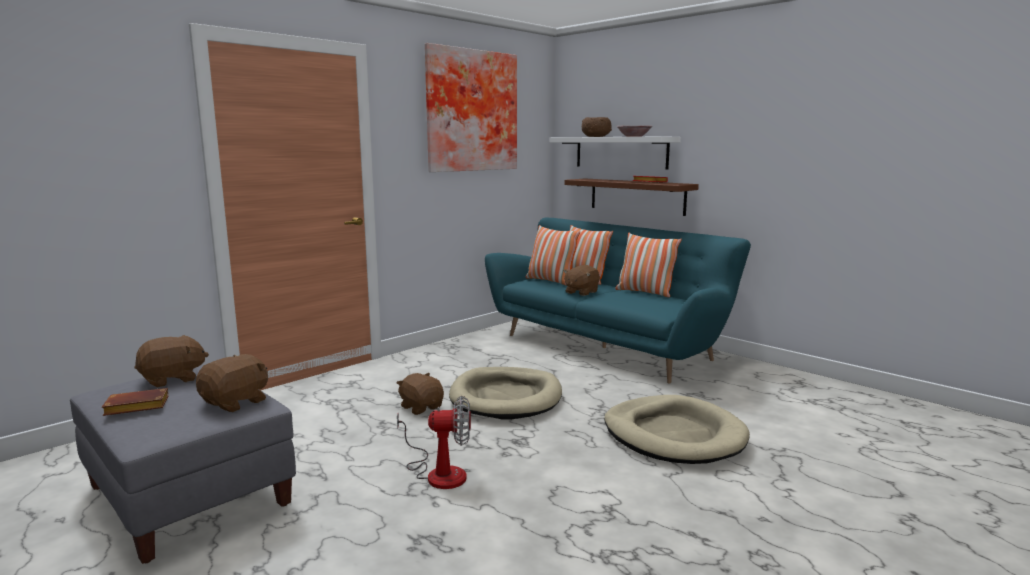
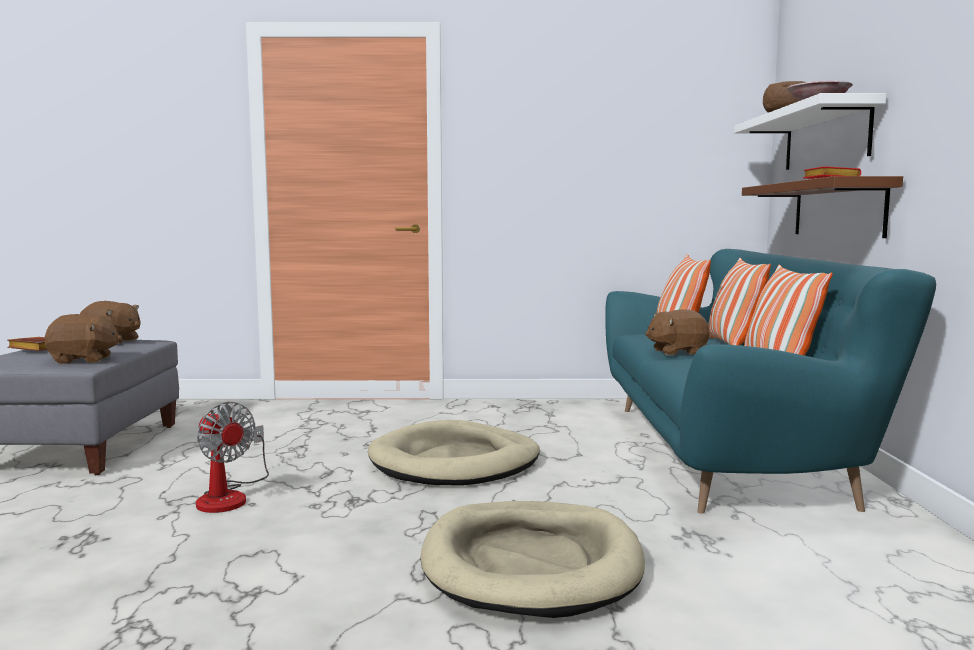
camera: 45 degrees right, 5 degrees down
(421, 407) = (361, 445): brown plush toy -> none
(470, 111) = (599, 94): picture -> none

